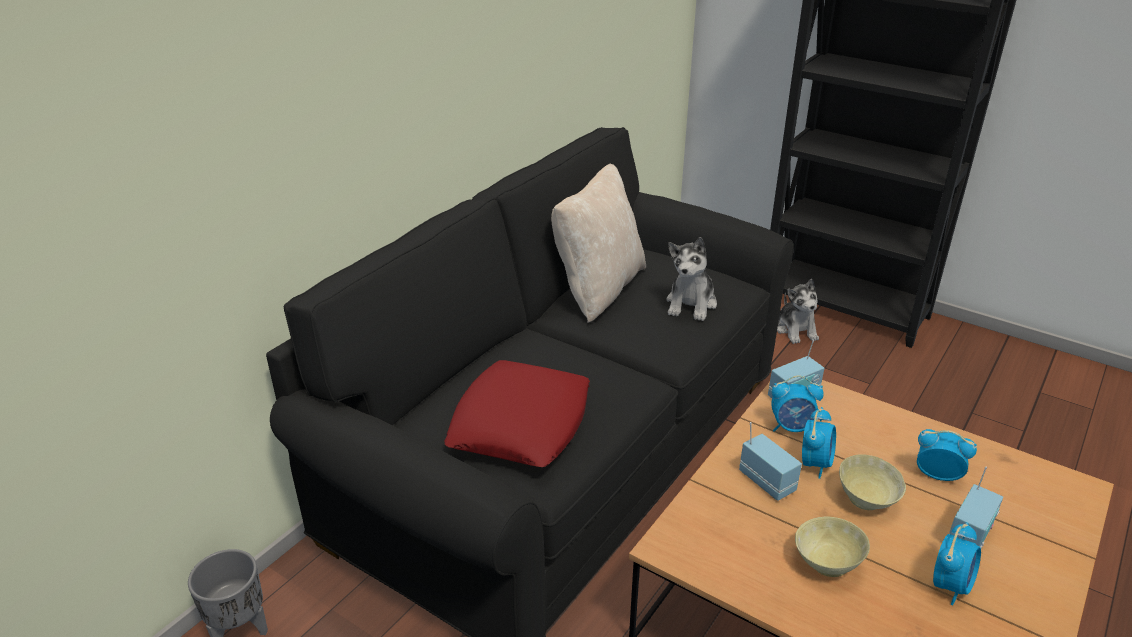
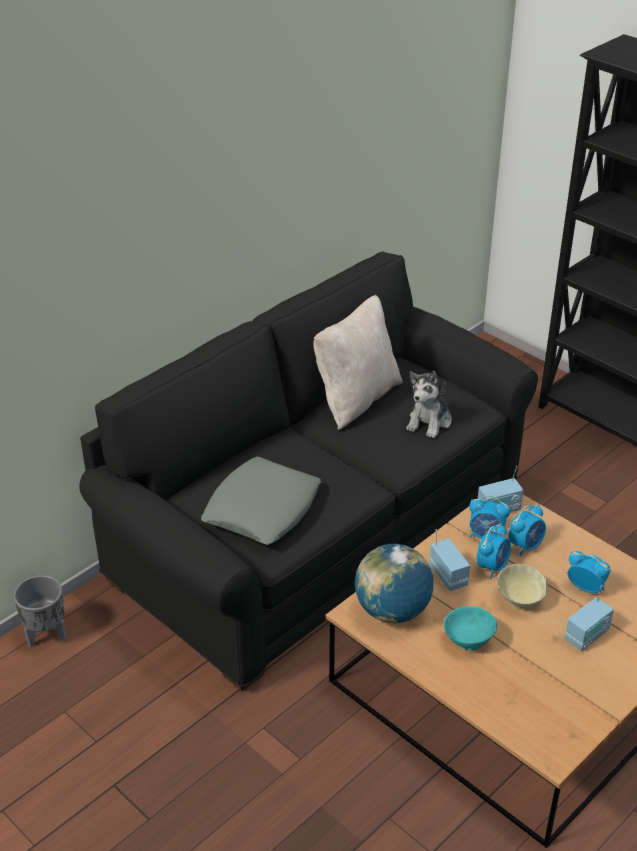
camera: 10 degrees right, 5 degrees up
(520, 423) = (262, 508): red pillow -> grey pillow
(714, 536) = (392, 610): none -> globe
(796, 330) = (560, 442): plush toy -> none
(826, 563) = (468, 640): beige bowl -> turquoise bowl
(950, 585) = (553, 667): alarm clock -> alarm clock (525, 545)

